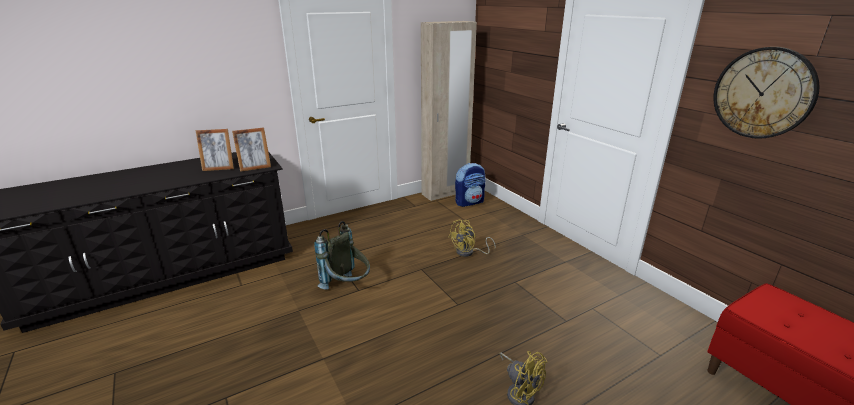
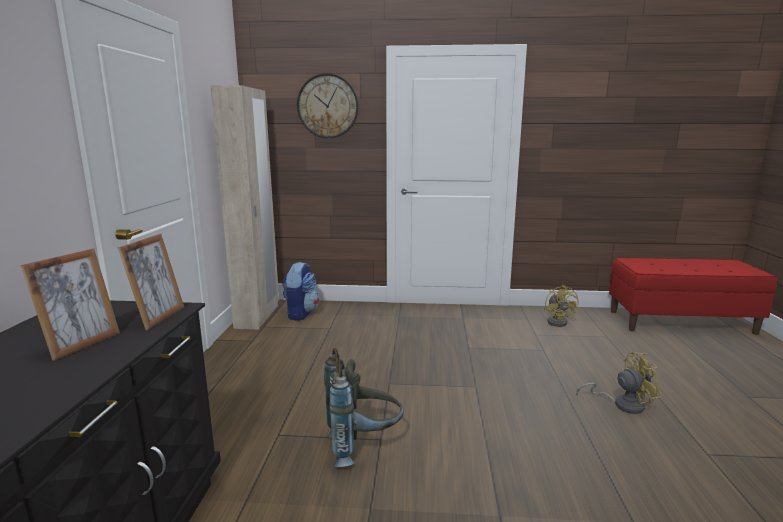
camera: 55 degrees left, 10 degrees down
(469, 252) = (393, 348): yellow fan -> yellow fan (558, 322)
(763, 93) = (581, 126): wall clock -> wall clock (328, 106)

